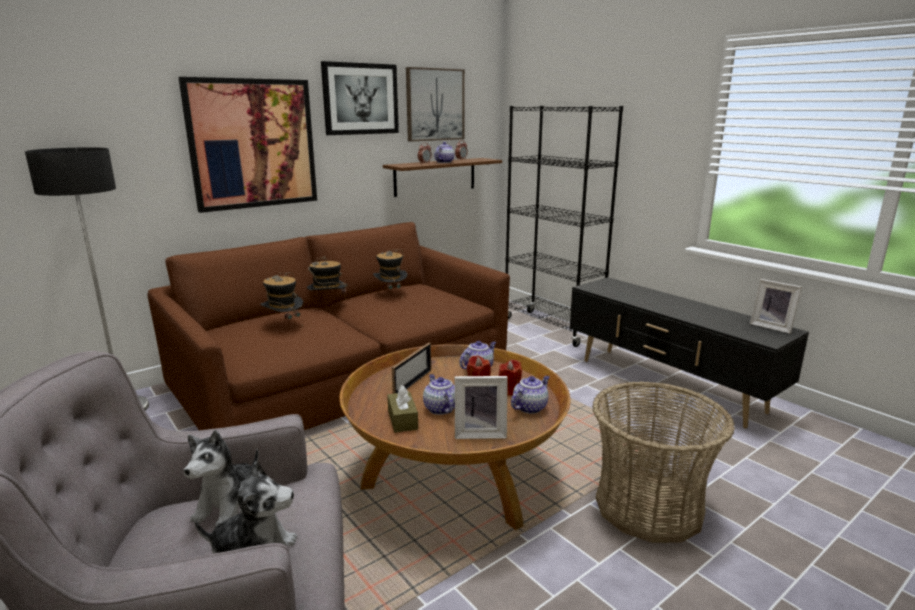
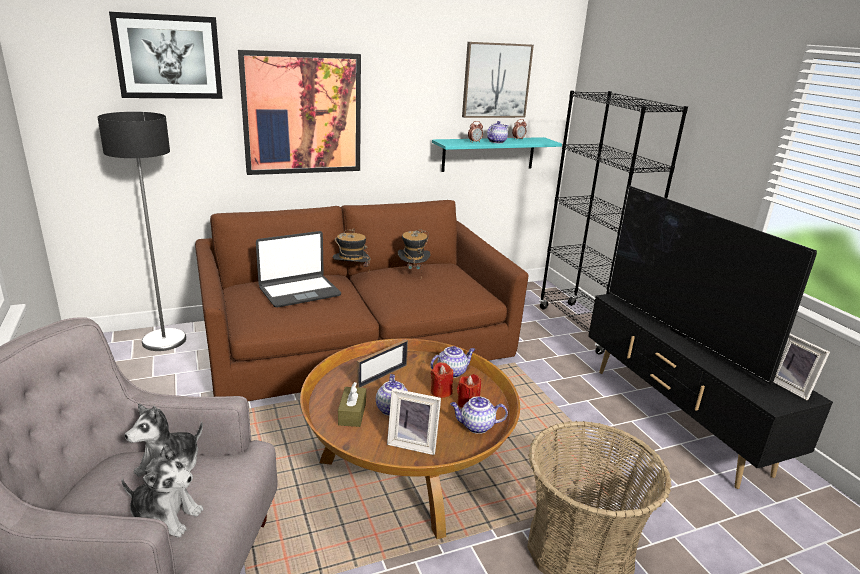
camera: 15 degrees right, 5 degrees up
(284, 325) = (299, 292): hat -> laptop
(360, 99) = (415, 73): picture -> picture (168, 57)
(435, 176) = (488, 154): brown shelf -> turquoise shelf
(530, 407) = (476, 426): teapot -> teapot turned 150 degrees counterclockwise
(660, 305) = (678, 335): none -> television

